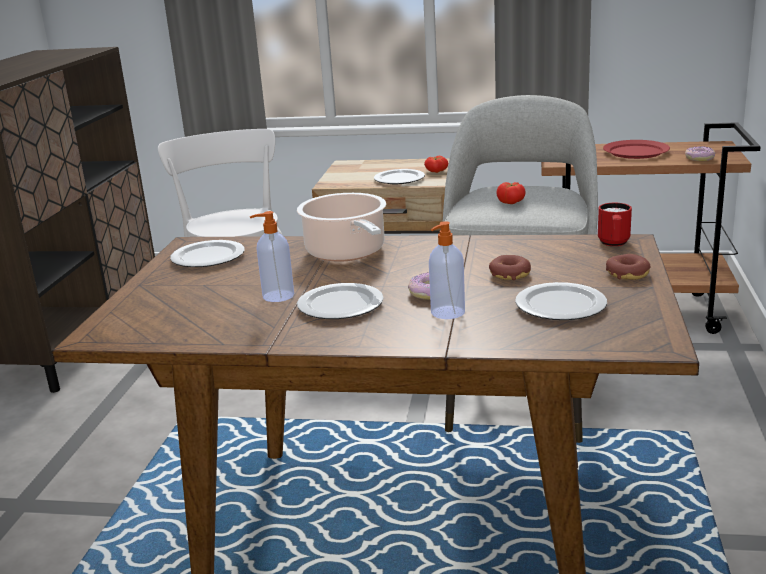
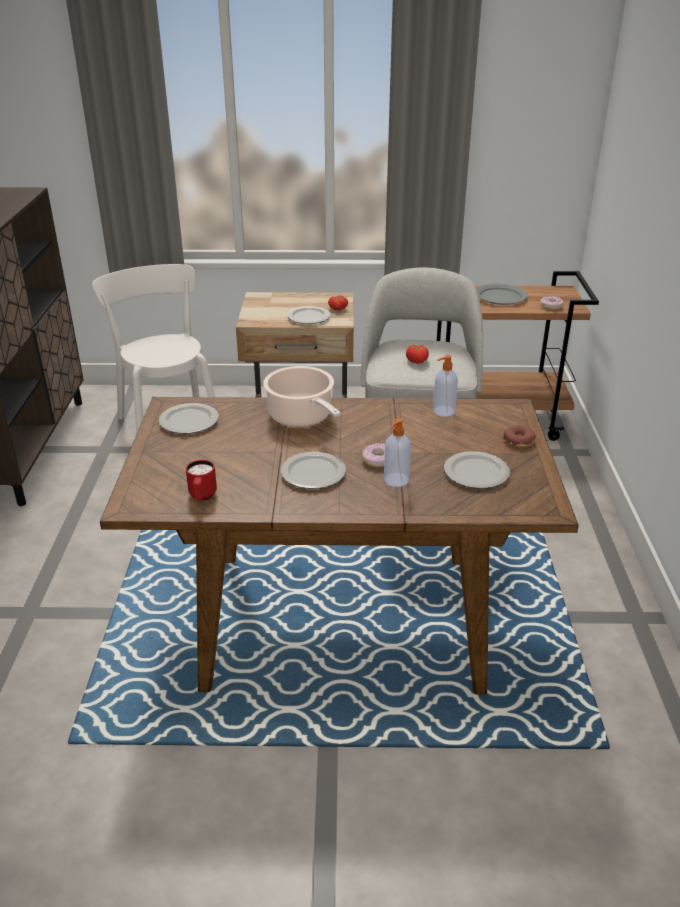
camera: 10 degrees left, 10 degrees up
(277, 296) = (260, 464): soap dispenser -> soap dispenser (443, 411)
(509, 274) = (433, 441): donut -> none
(614, 244) = (504, 409): red mug -> red mug (202, 497)
(635, 152) = (500, 297): red plate -> grey plate

